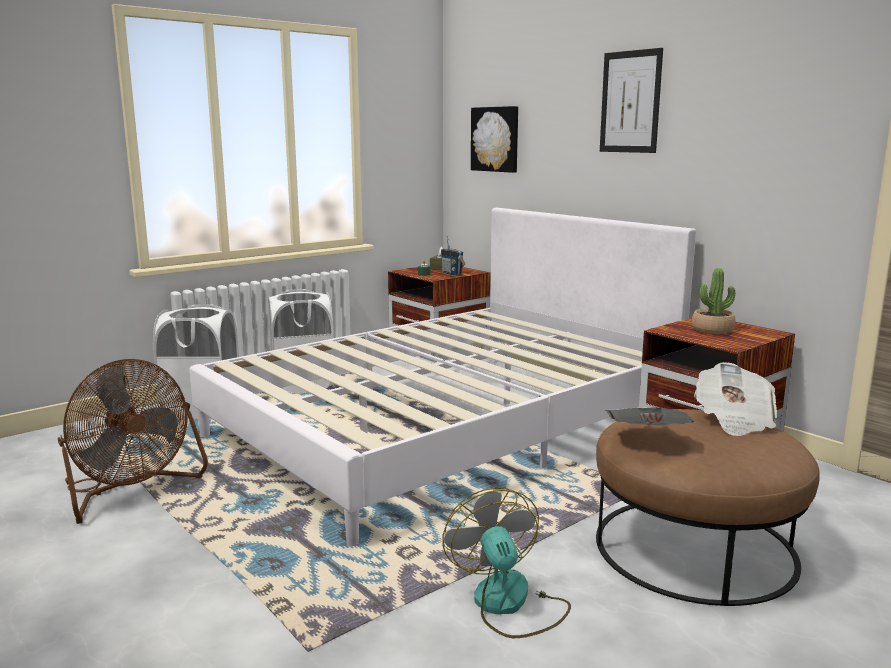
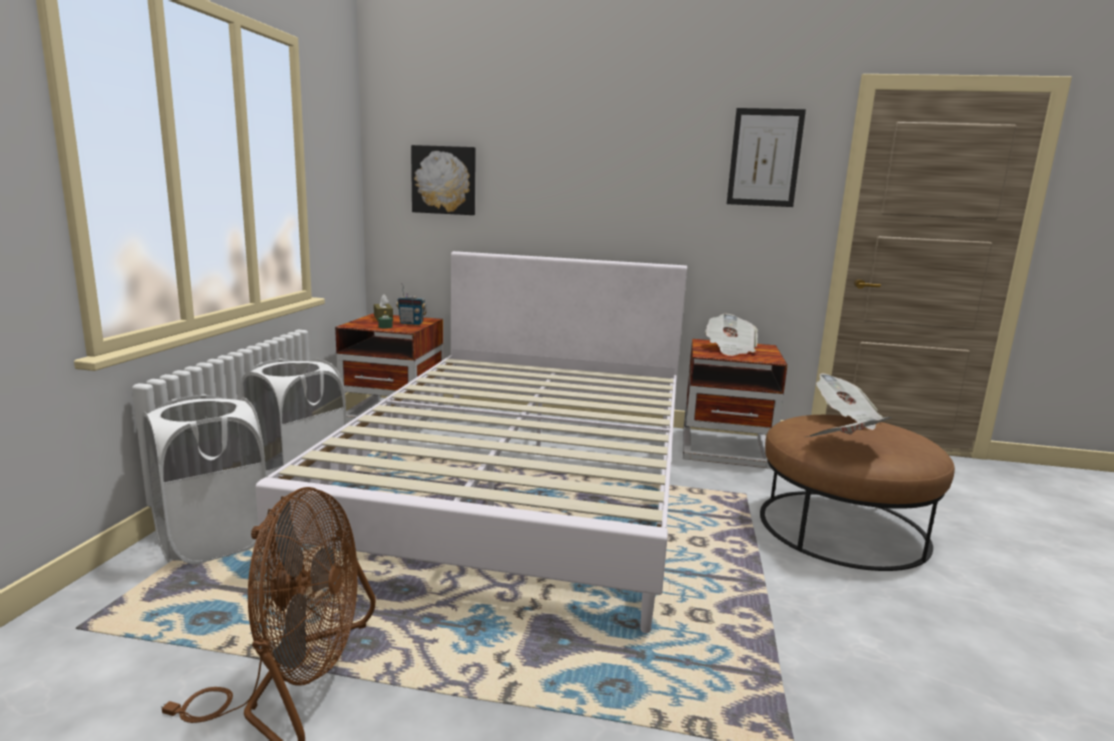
camera: 40 degrees left, 0 degrees up
(508, 604) = (833, 625): fan -> none
(630, 102) = (613, 152): picture -> picture (765, 158)
(712, 330) = (730, 349): potted plant -> newspaper

